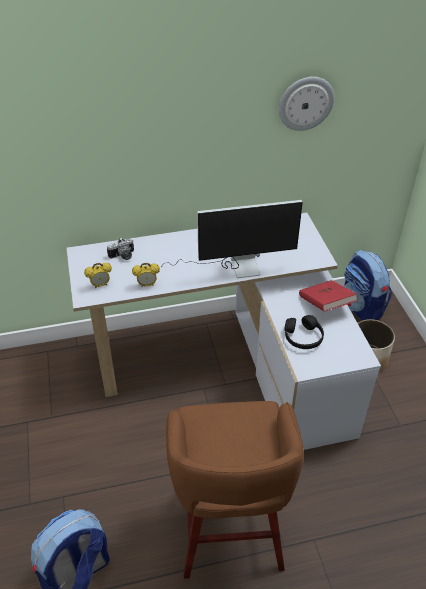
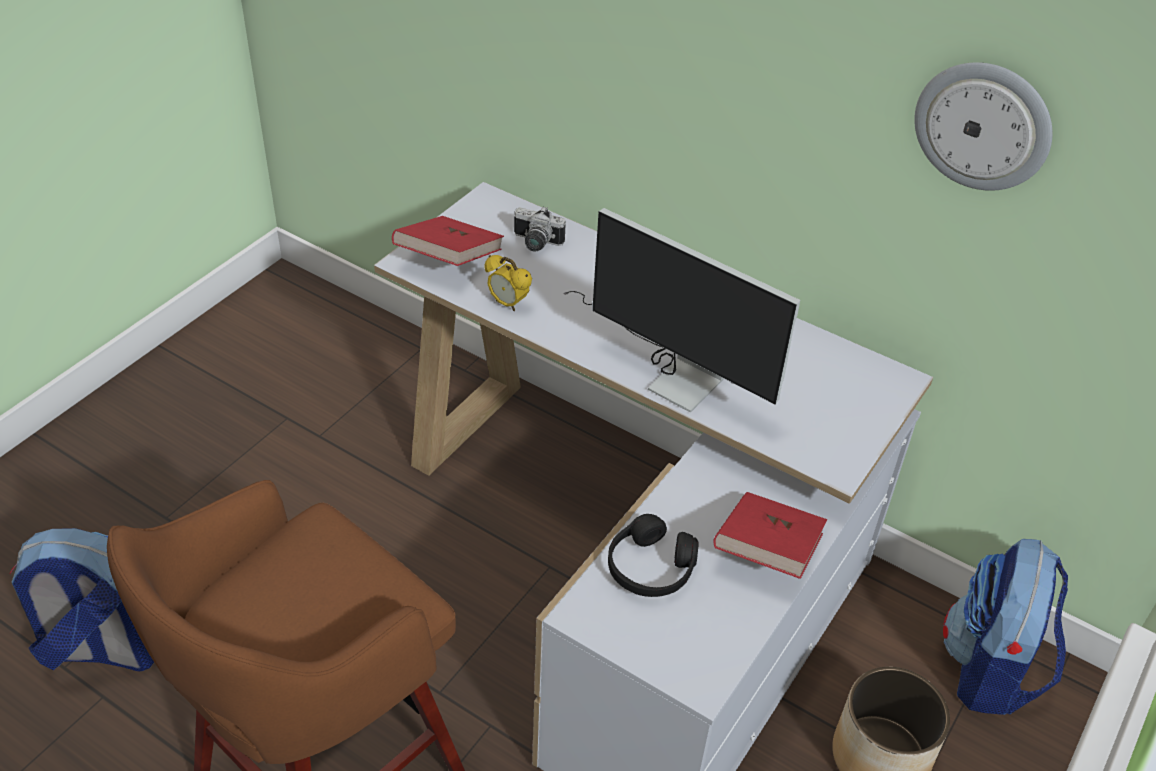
camera: 45 degrees right, 0 degrees up
(100, 285) = (449, 260): alarm clock -> red book

